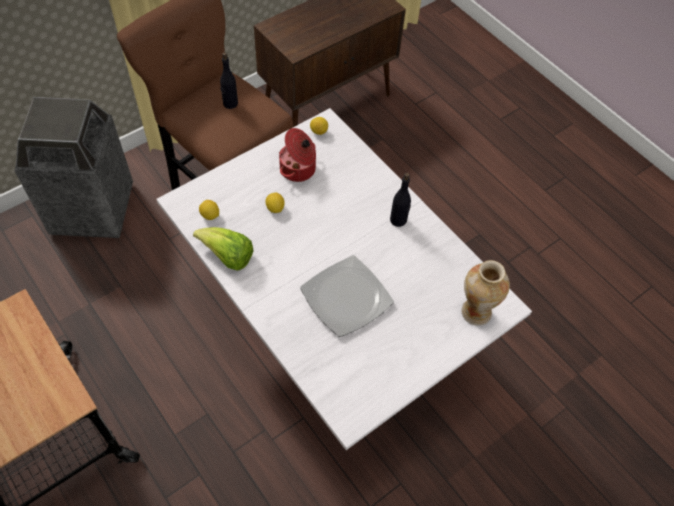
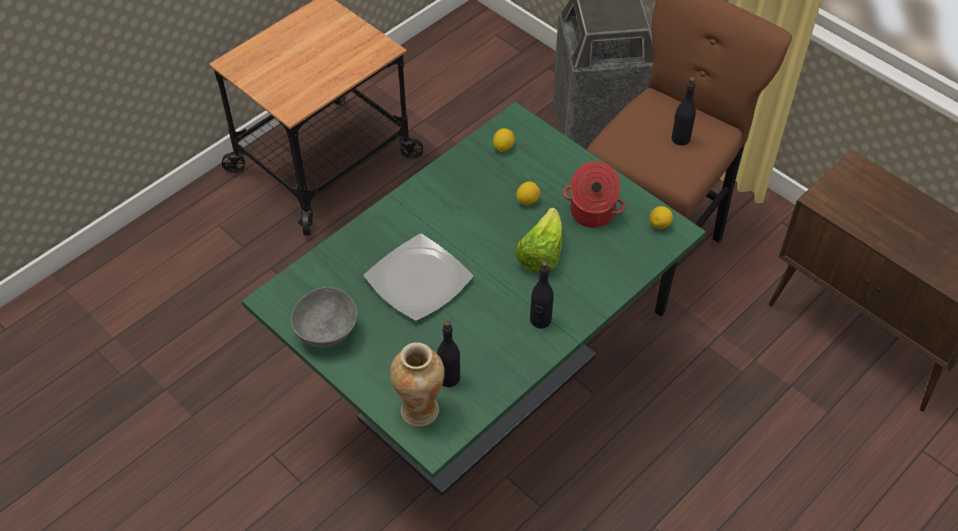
camera: 85 degrees right, 5 degrees down
(227, 256) = (452, 171): lettuce -> lettuce (541, 254)
(331, 338) = (479, 387): white dining table -> green dining table
(391, 373) = (328, 331): none -> grey bowl
(447, 288) = (448, 378): none -> black bottle

